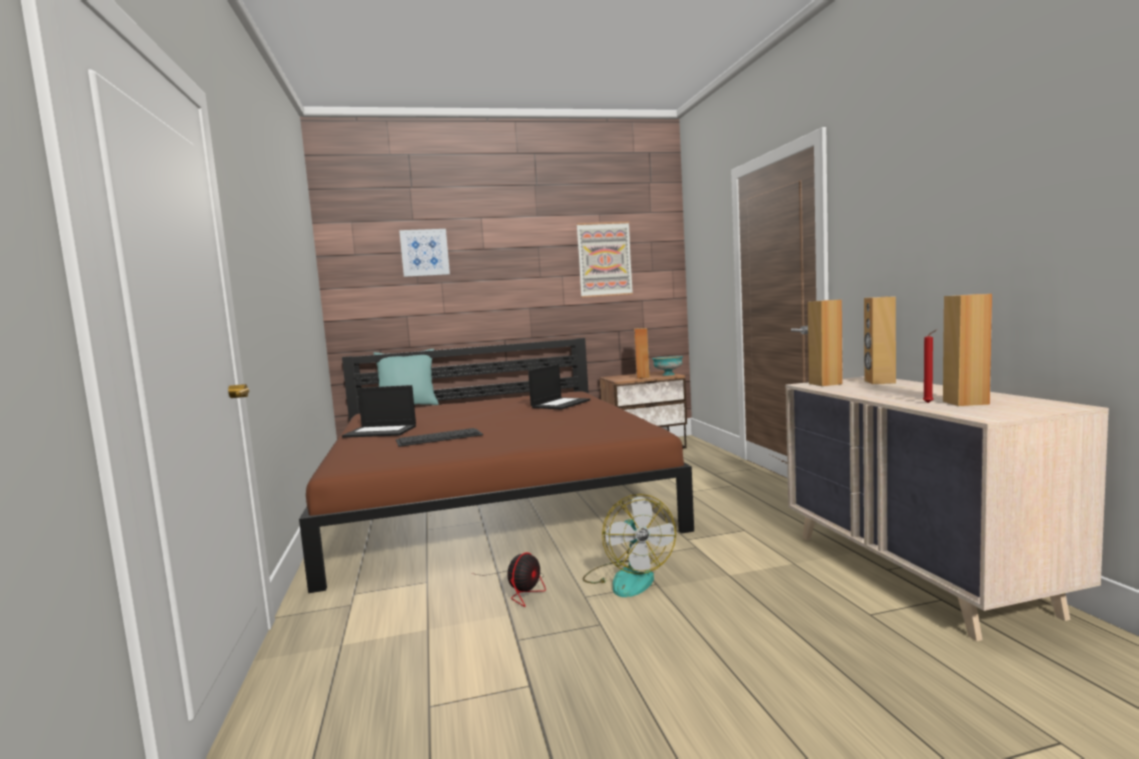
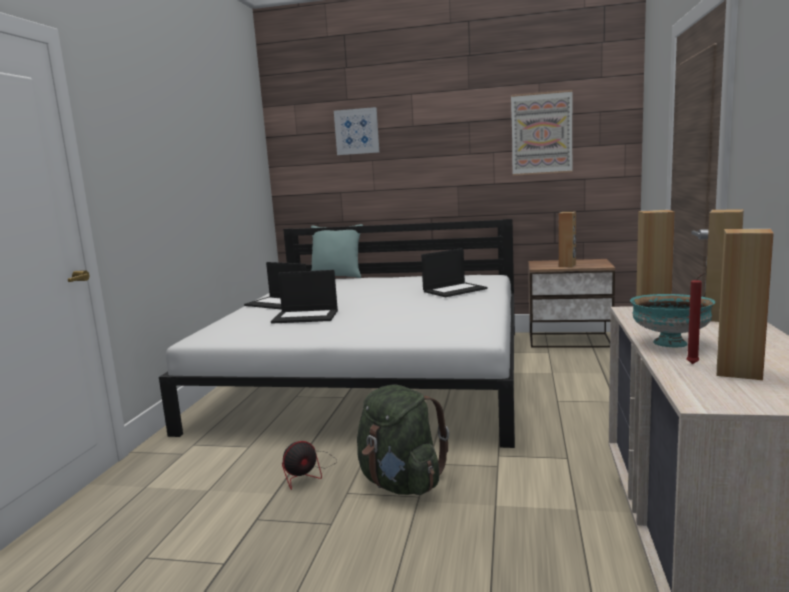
camera: 25 degrees right, 5 degrees up
(440, 437) = (306, 316): keyboard -> laptop
(493, 498) = (374, 375): brown bed -> white bed
(628, 578) = (401, 483): fan -> green backpack
(668, 375) = (597, 265): turquoise bowl -> turquoise bowl (669, 343)

